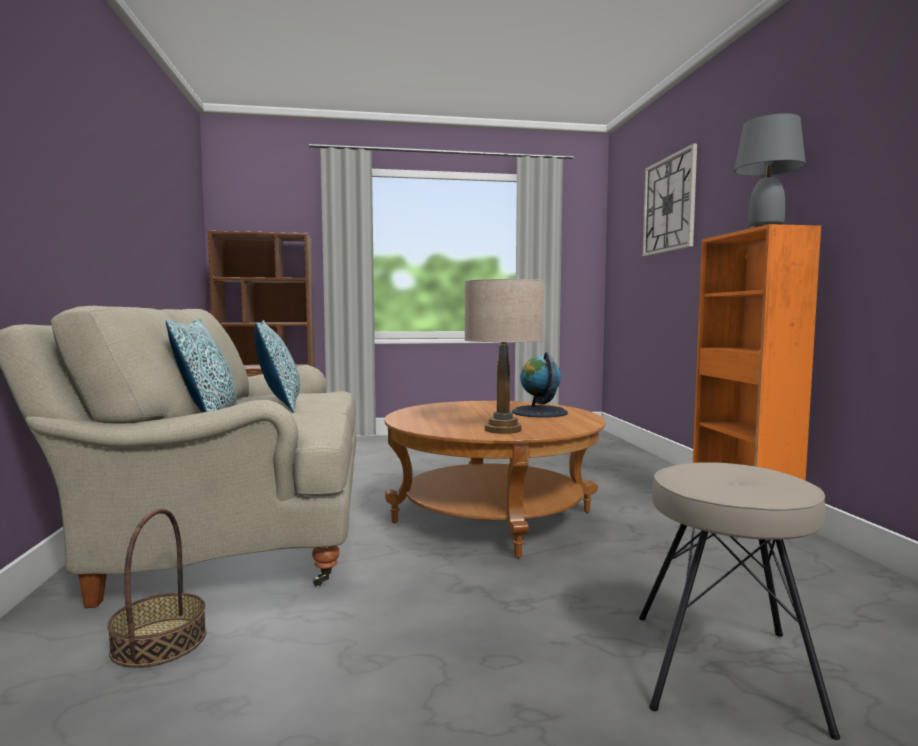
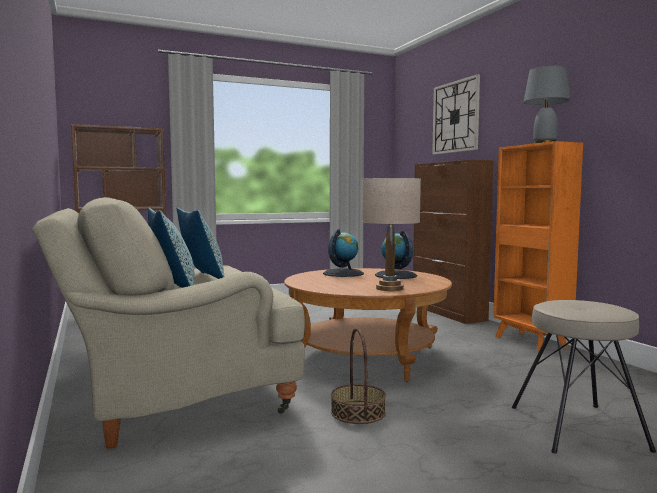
camera: 15 degrees left, 0 degrees up
(159, 642) = (196, 461): basket -> basket (357, 412)
(476, 407) = (343, 273): none -> globe
(650, 464) = (448, 312): none -> brown cabinet

